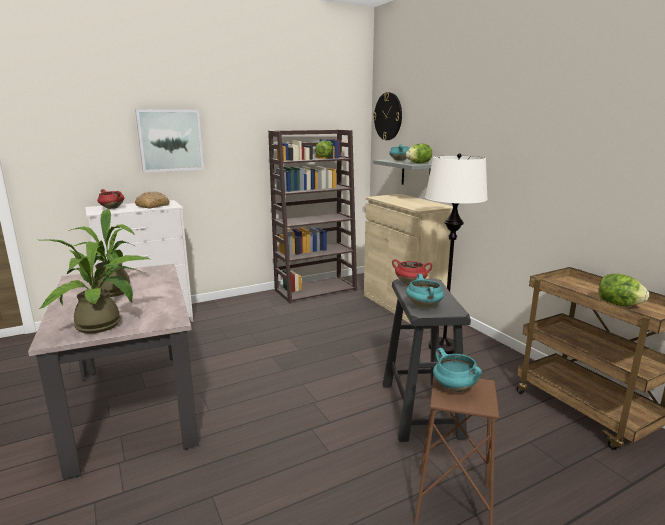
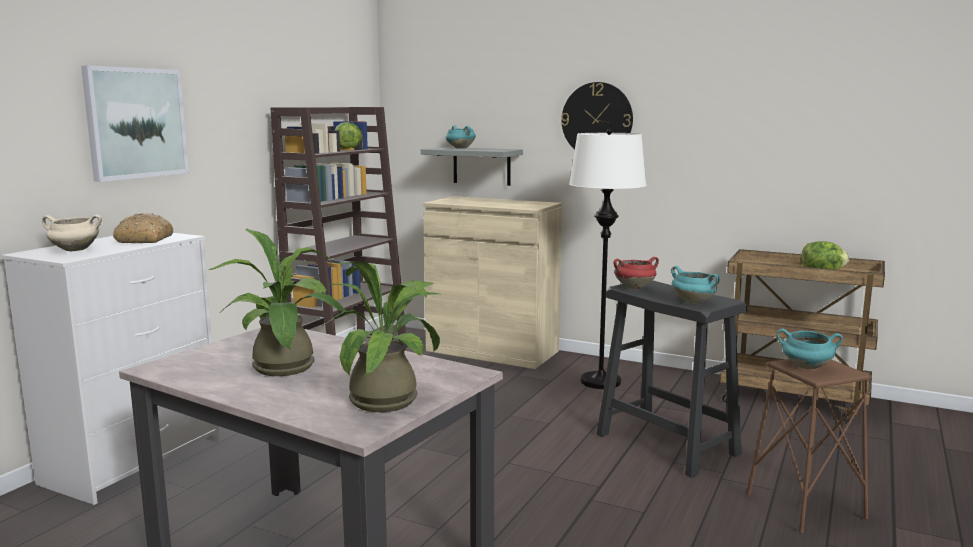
camera: 35 degrees left, 5 degrees down
(111, 208) = (74, 250): red cooking pot -> beige cooking pot
(388, 116) = (418, 88): wall clock -> wall clock (597, 119)
(418, 163) = (500, 149): lettuce -> none

